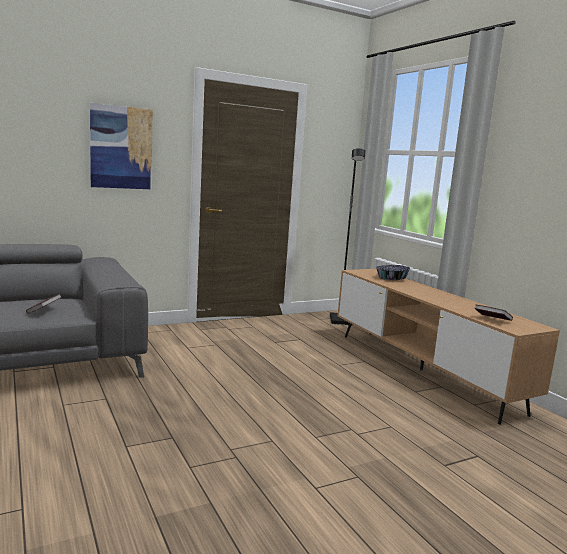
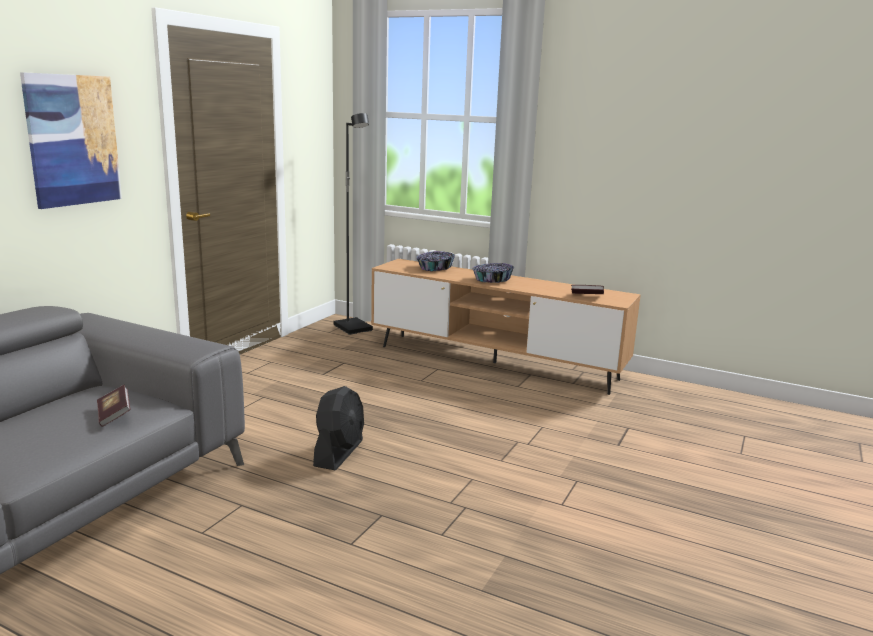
camera: 35 degrees left, 5 degrees up
(208, 390) = (339, 453): none -> black fan
(424, 293) = (492, 280): none -> bowl

